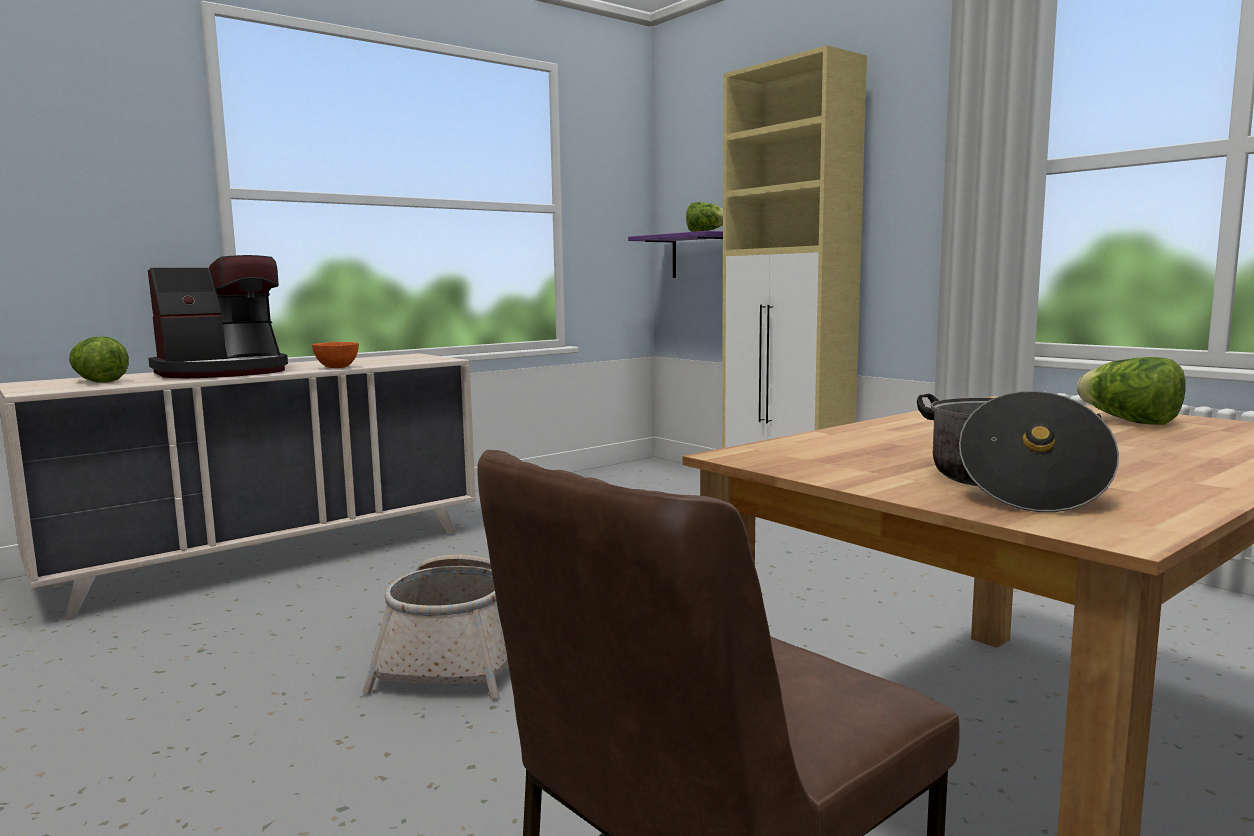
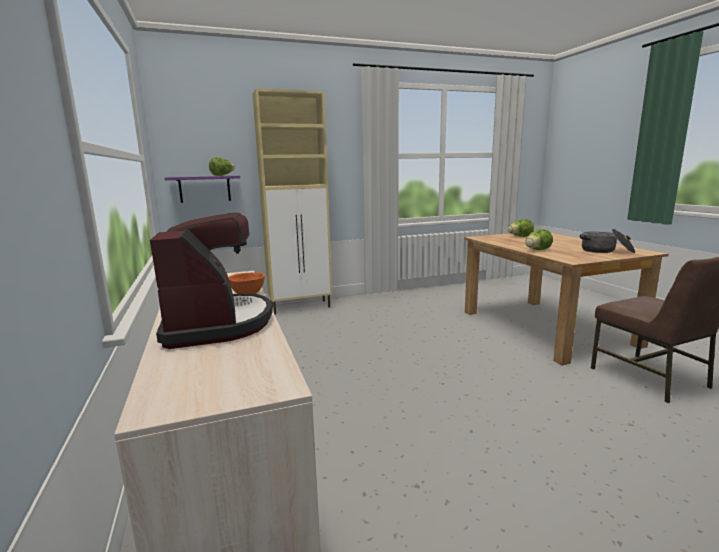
camera: 70 degrees left, 5 degrees up
(98, 381) = (219, 366): lettuce -> lettuce (537, 250)
(458, 656) = (455, 398): basket -> none

